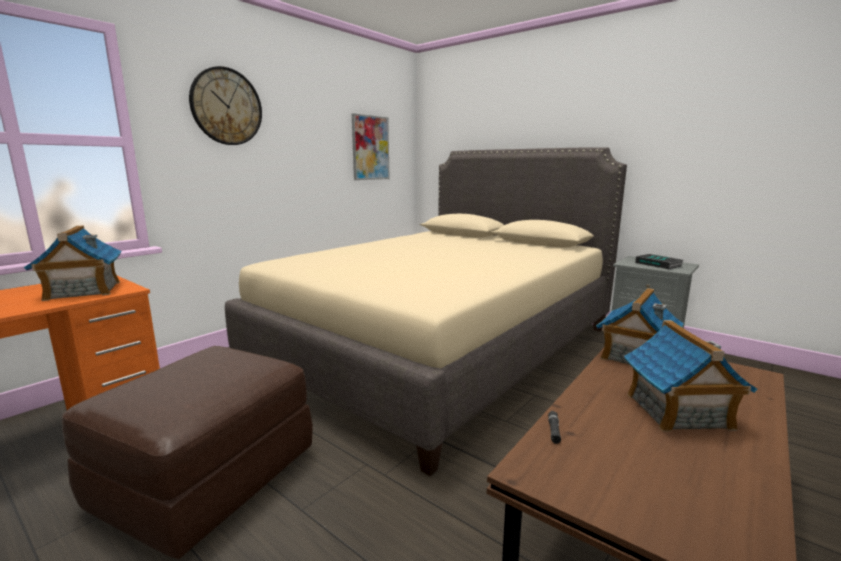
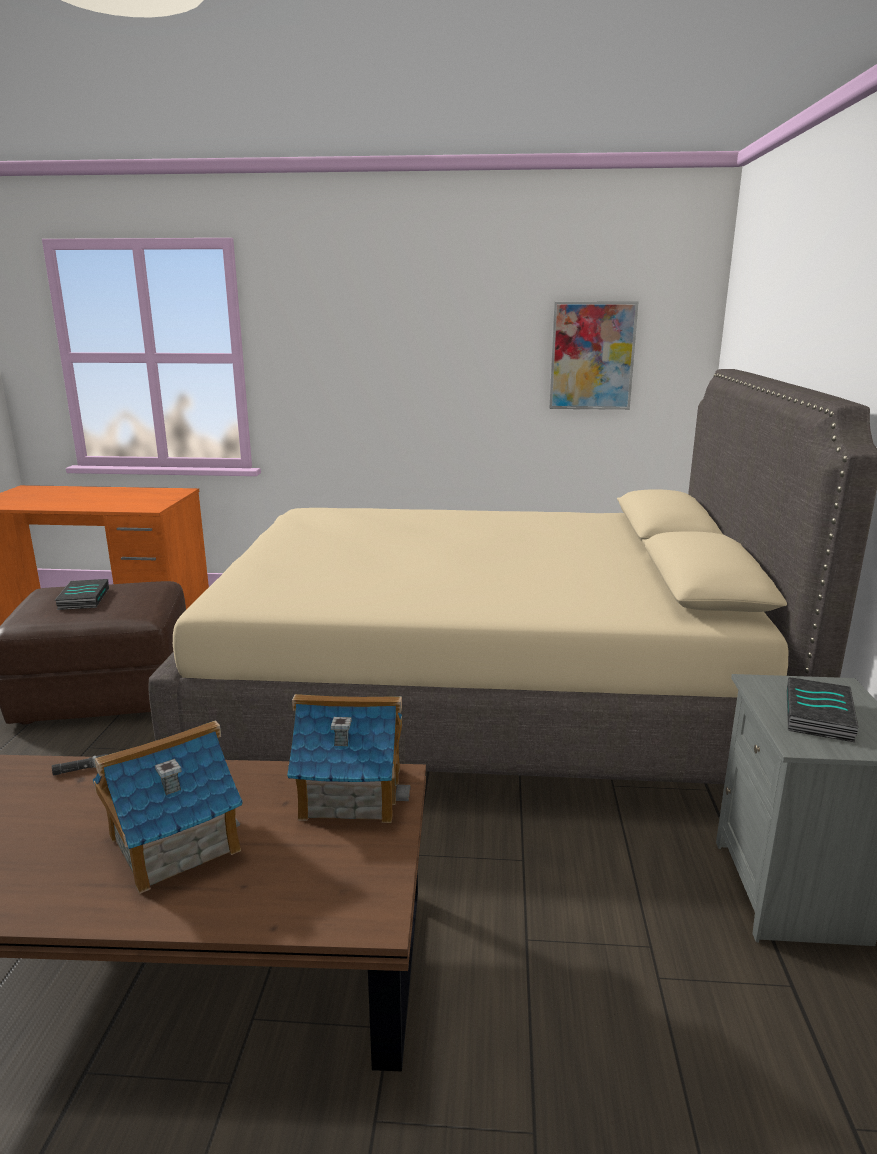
camera: 55 degrees right, 5 degrees up
(83, 291) = (136, 501): toy house -> none
(180, 382) = (82, 598): none -> book
(226, 107) = (346, 311): wall clock -> none

